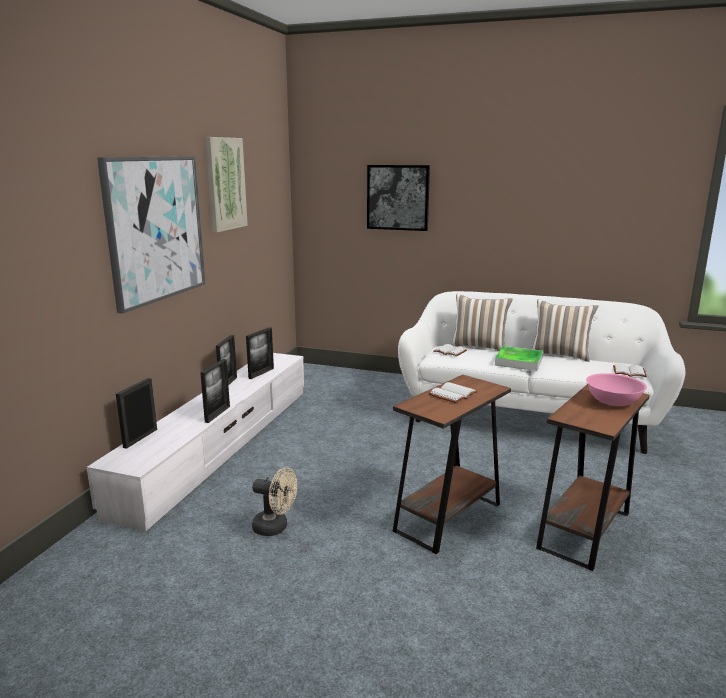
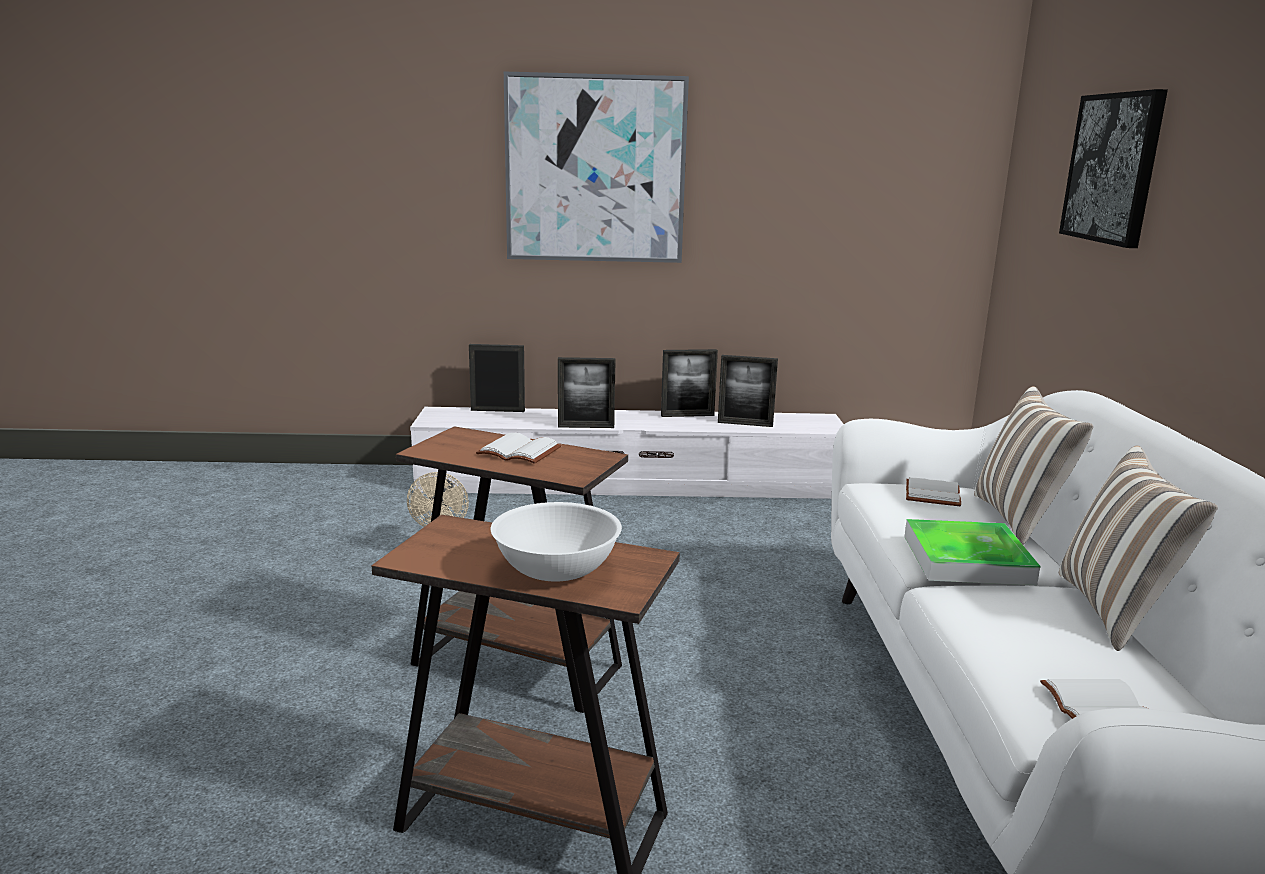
camera: 70 degrees right, 0 degrees up
(225, 184) = (775, 123): picture -> none
(613, 402) = (555, 570): pink bowl -> white bowl

